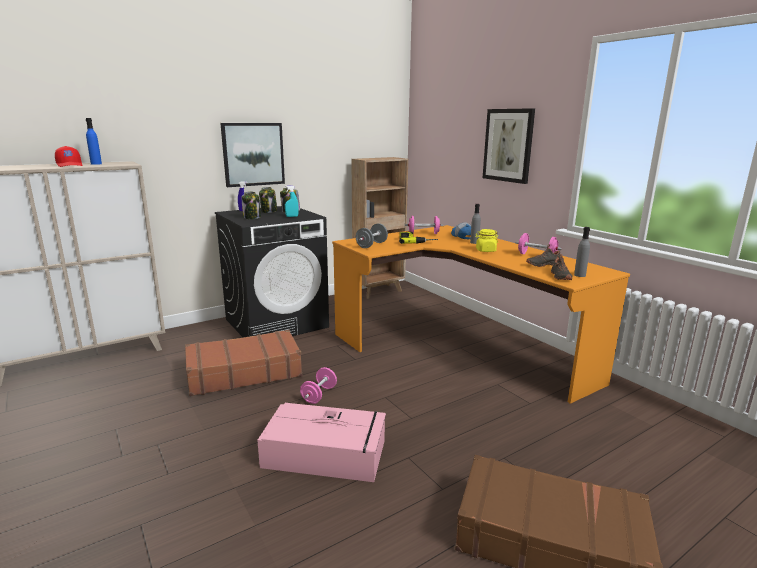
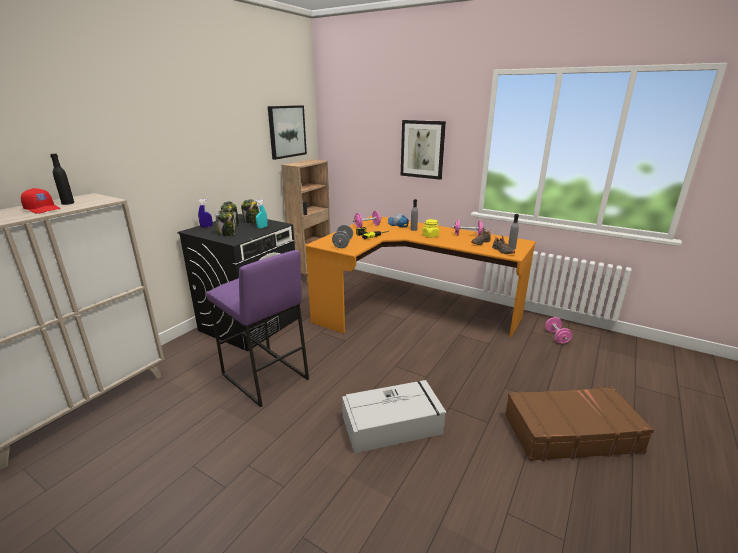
camera: 25 degrees left, 5 degrees up
(96, 164) = (68, 203): blue bottle -> black bottle
(244, 372) = (264, 377): brown suitcase -> purple stool
(253, 154) = (203, 170): picture -> picture (287, 131)
(319, 395) = (345, 379): pink dumbbell -> pink dumbbell (556, 337)
(326, 454) = (393, 424): pink storage box -> grey storage box

